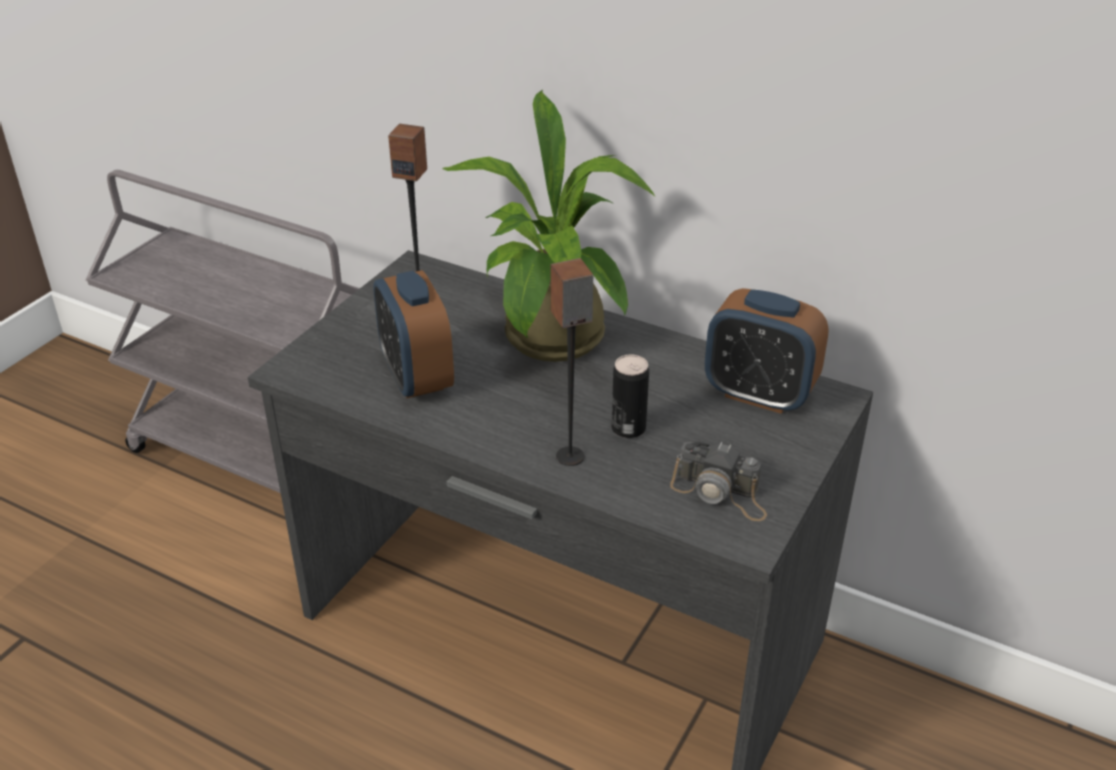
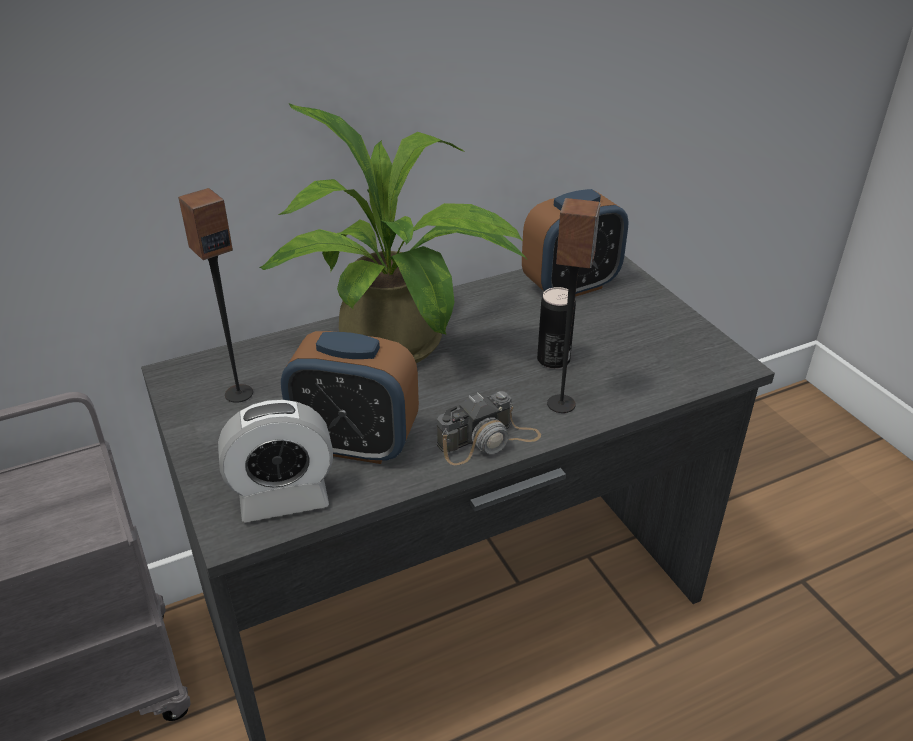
camera: 55 degrees left, 0 degrees up
(333, 374) = (283, 498): none -> alarm clock
(720, 493) = (670, 353): camera -> camera (488, 440)

